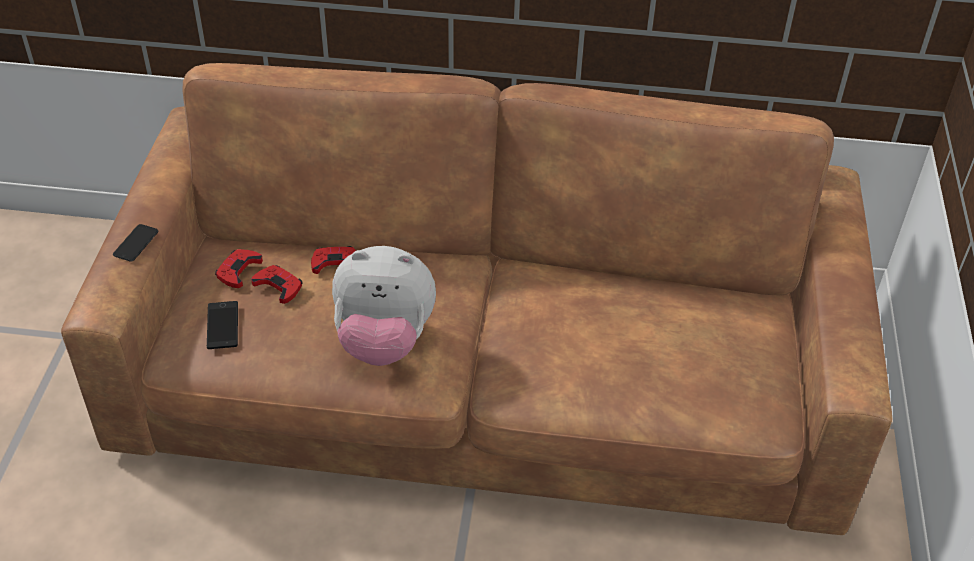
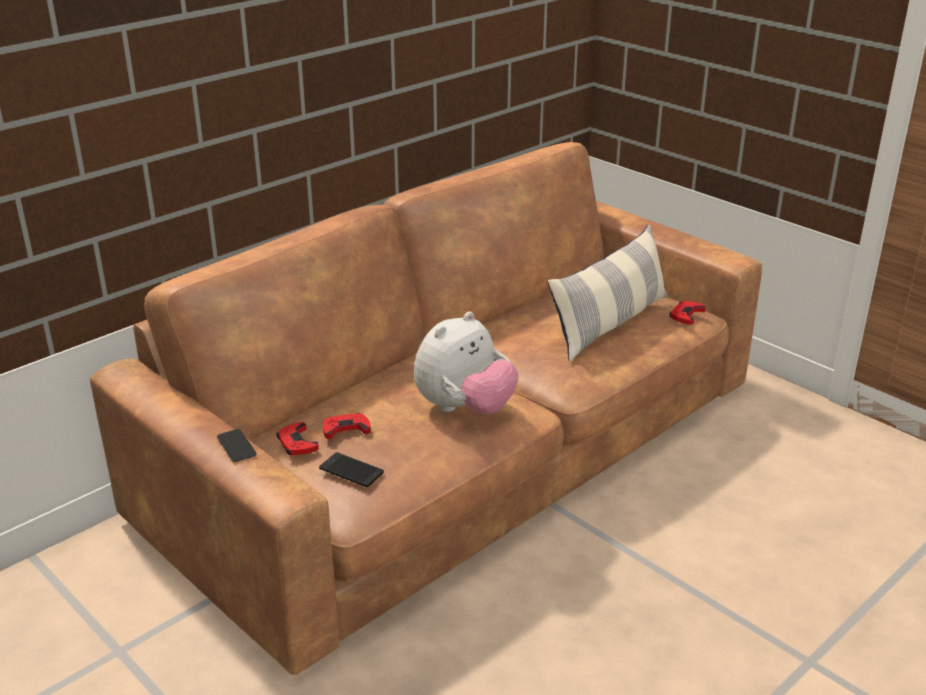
camera: 50 degrees left, 15 degrees down
(335, 262) = (353, 399): red game controller -> red game controller (686, 315)
(652, 360) = (610, 324): none -> pillow

